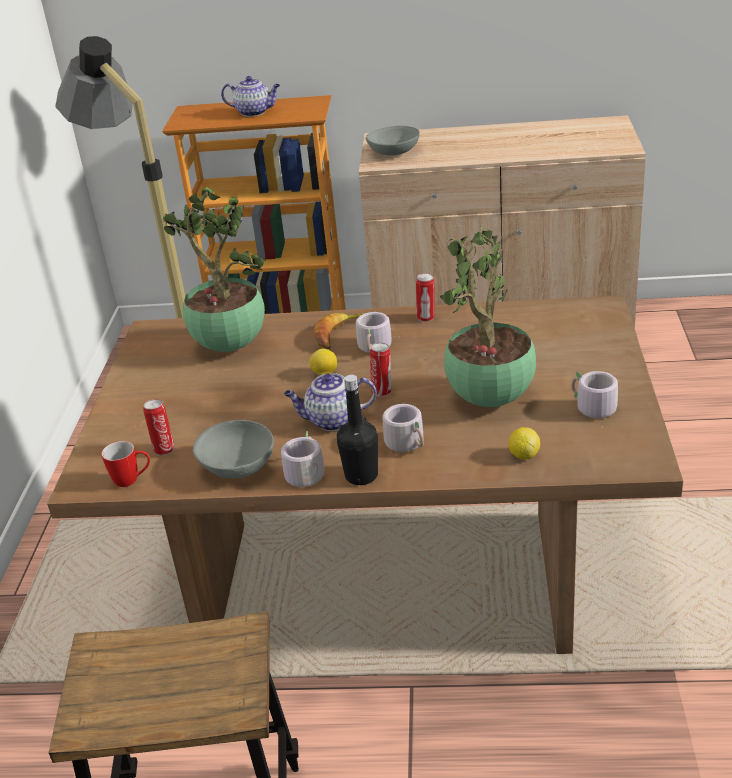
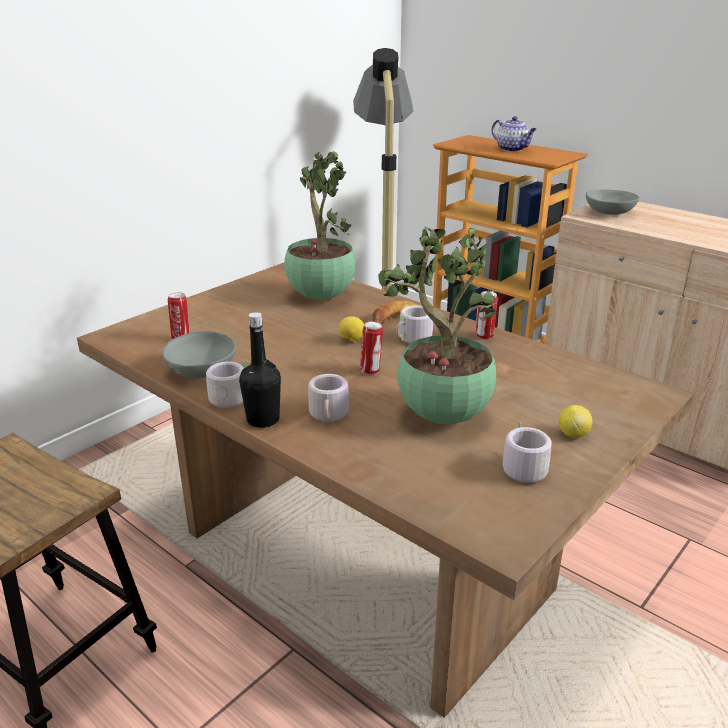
camera: 35 degrees right, 5 degrees down
(132, 480) = (135, 347): mug -> none
(332, 420) = (306, 373): teapot -> none
(524, 455) = (403, 473): lemon -> lemon (573, 434)

